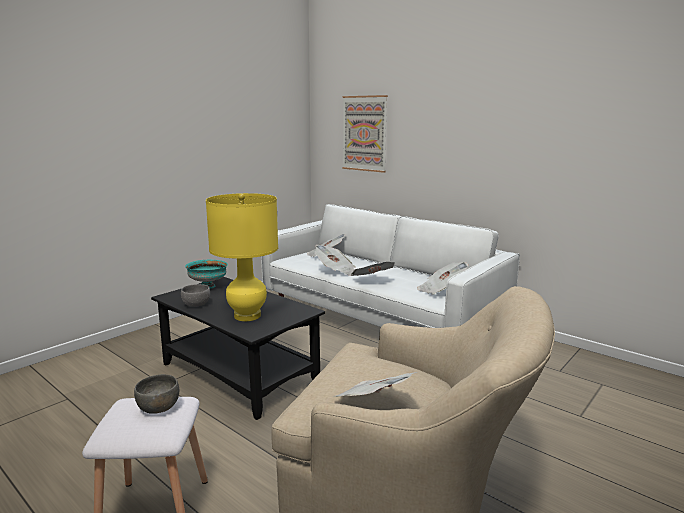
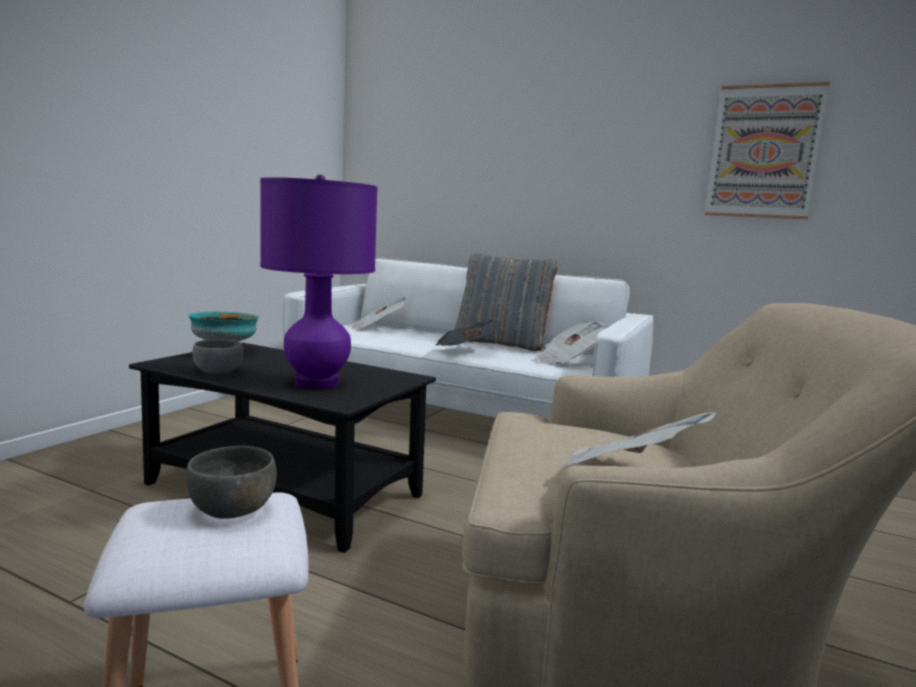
camera: 15 degrees left, 5 degrees down
(247, 316) = (316, 383): yellow table lamp -> purple table lamp
(335, 271) = (406, 342): newspaper -> none
(364, 133) = (428, 162): picture -> picture (764, 152)
(404, 272) = (501, 344): none -> grey pillow

